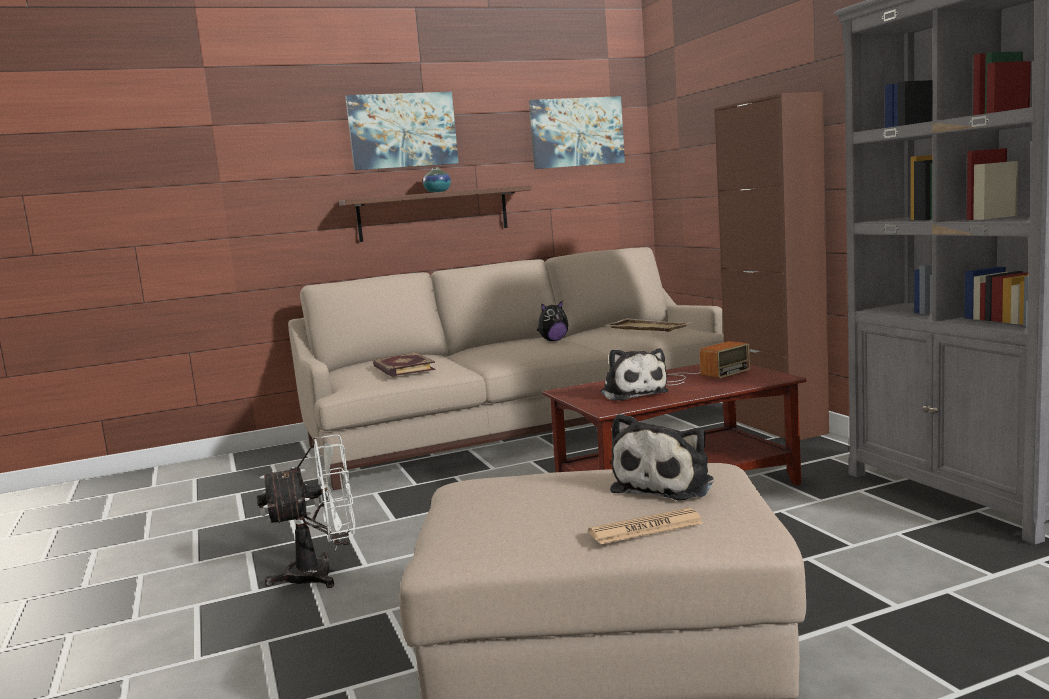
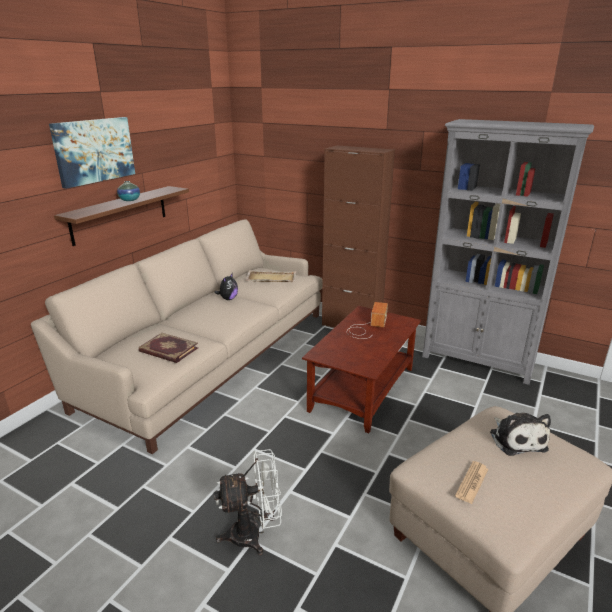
camera: 40 degrees left, 15 degrees up
(322, 574) = (254, 534): white fan -> white fan turned 45 degrees clockwise
(576, 132) = (198, 143): picture -> none
(632, 393) = (358, 350): plush toy -> none
(646, 528) = (563, 479): newspaper -> newspaper (472, 482)

